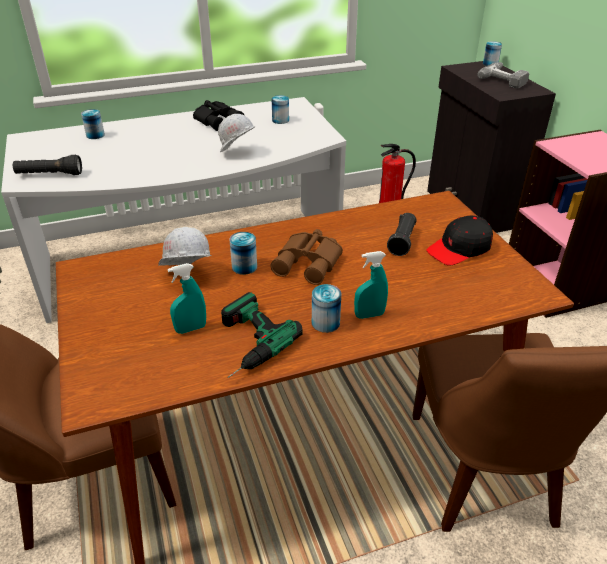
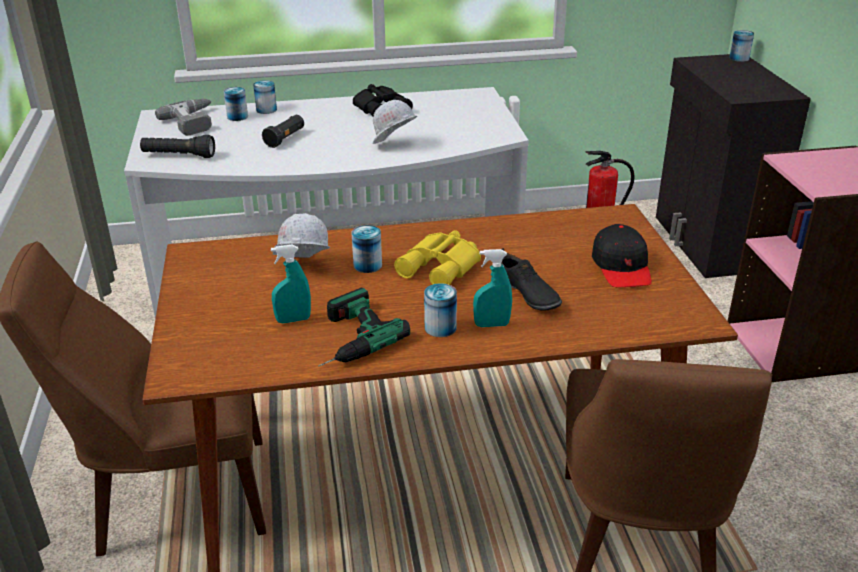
camera: 10 degrees right, 5 degrees down
(280, 120) = (456, 112): can -> can (266, 110)
(309, 263) = (442, 267): brown binoculars -> yellow binoculars
(389, 282) = (526, 294): none -> black shoe
(402, 241) = (556, 254): black flashlight -> black flashlight (285, 139)
(459, 249) = (622, 267): black cap -> black cap turned 75 degrees counterclockwise
(505, 79) = (751, 78): power drill -> power drill (195, 122)

